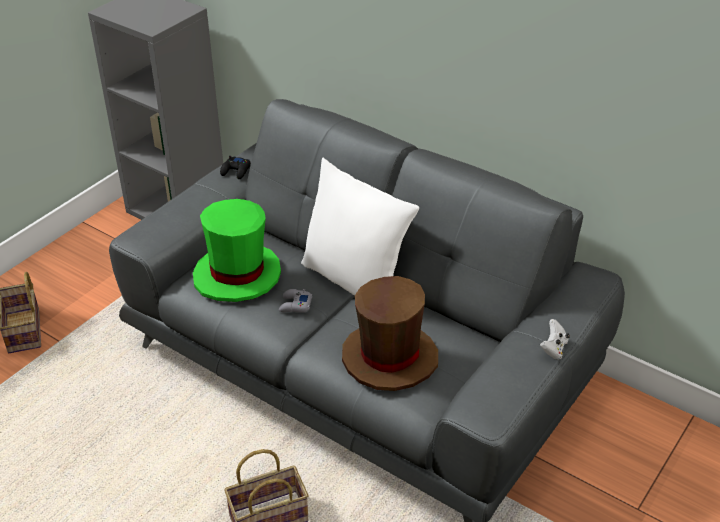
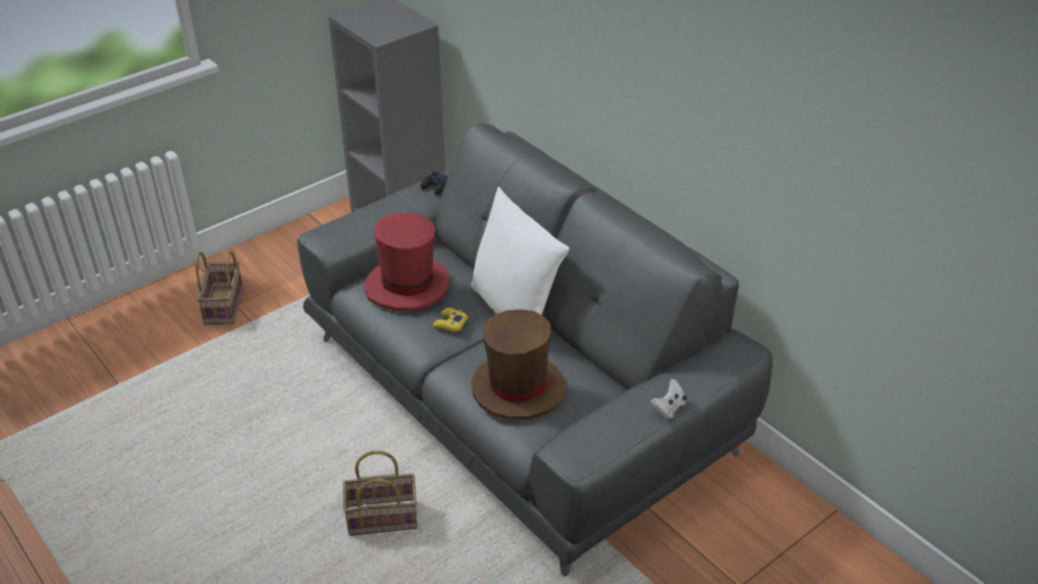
camera: 15 degrees right, 0 degrees up
(237, 275) = (407, 286): green hat -> red hat
(295, 305) = (450, 323): grey game controller -> yellow game controller

